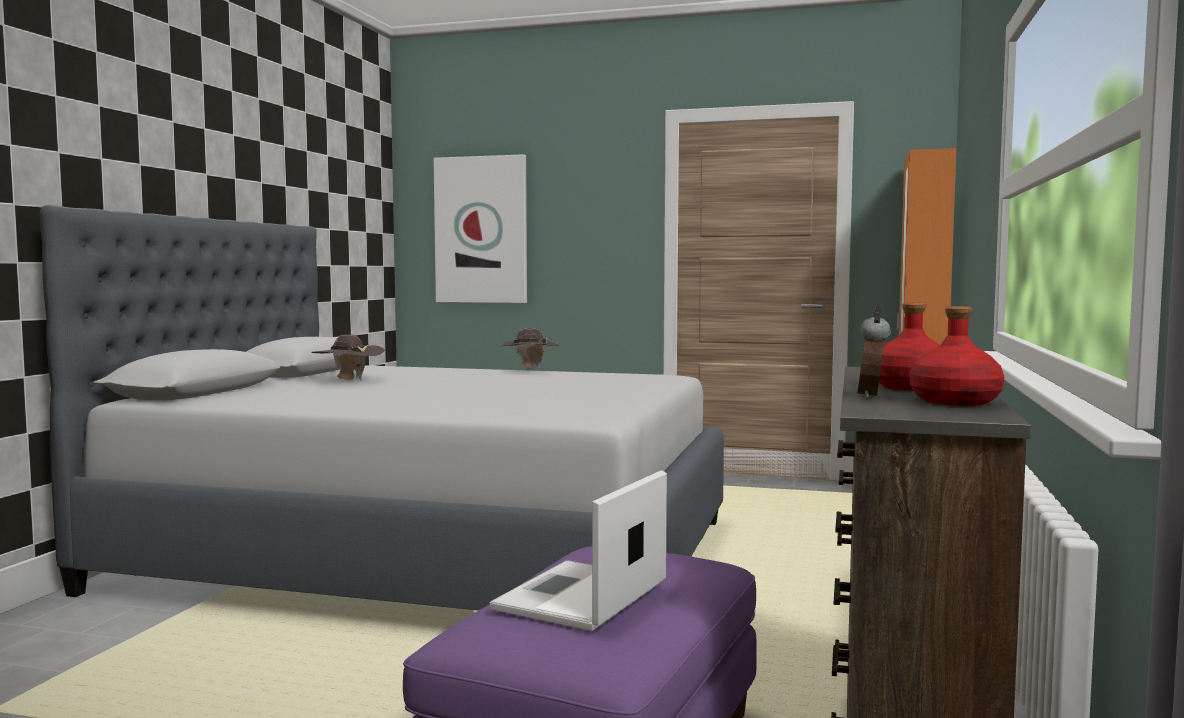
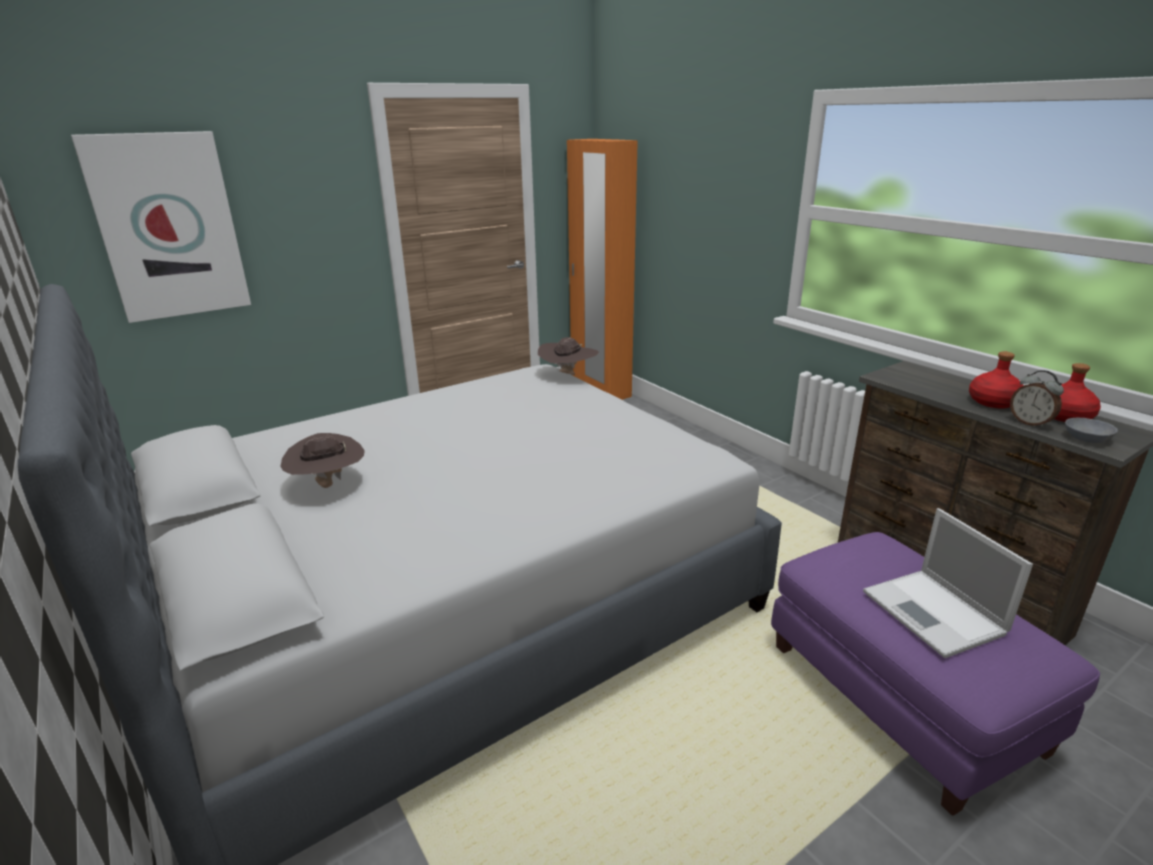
camera: 50 degrees left, 20 degrees up
(529, 369) = (414, 396): brown hat -> brown hat (568, 375)
(888, 407) = (1086, 437): none -> grey bowl

